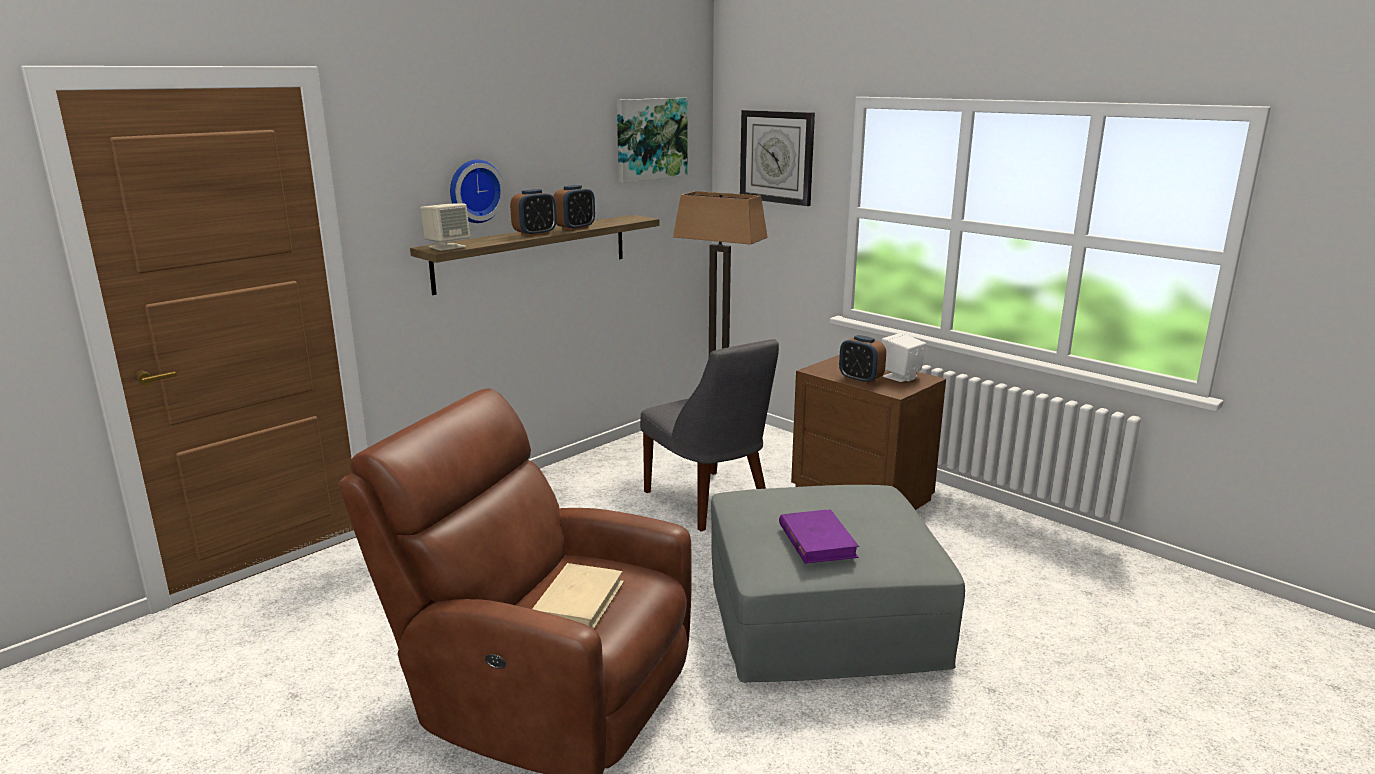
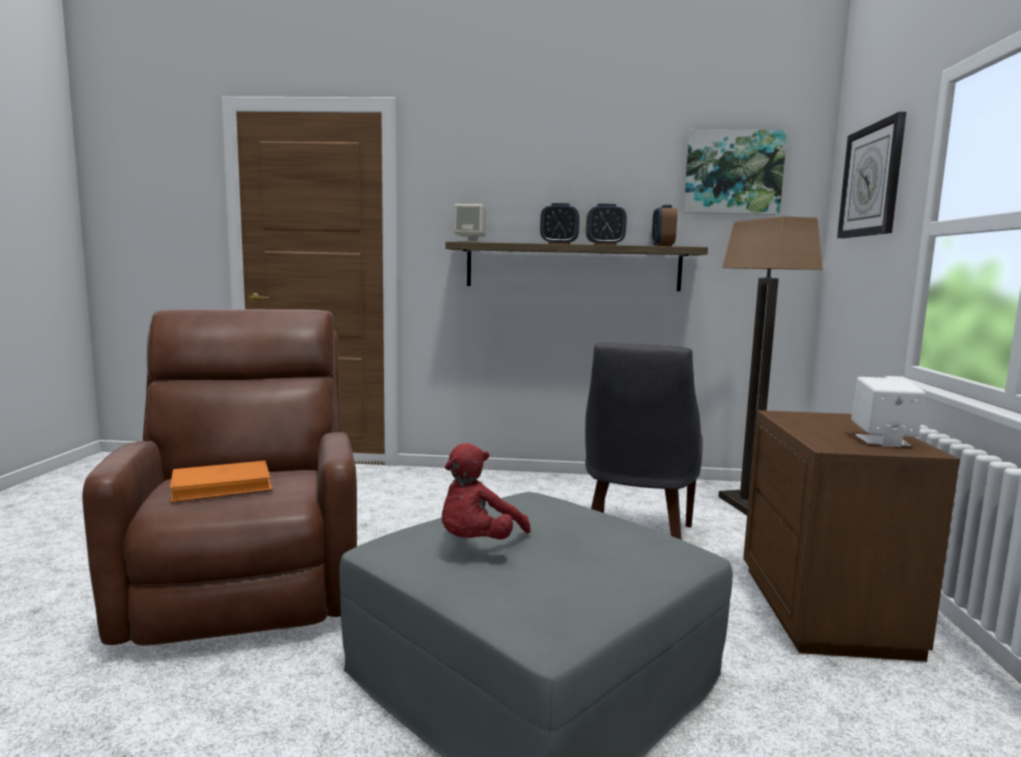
camera: 50 degrees right, 10 degrees down
(474, 191) = (517, 203): wall clock -> none
(578, 601) = (222, 486): beige book -> orange book
(817, 540) = (477, 543): purple book -> red plush toy
(860, 379) = (814, 430): alarm clock -> alarm clock (662, 246)

